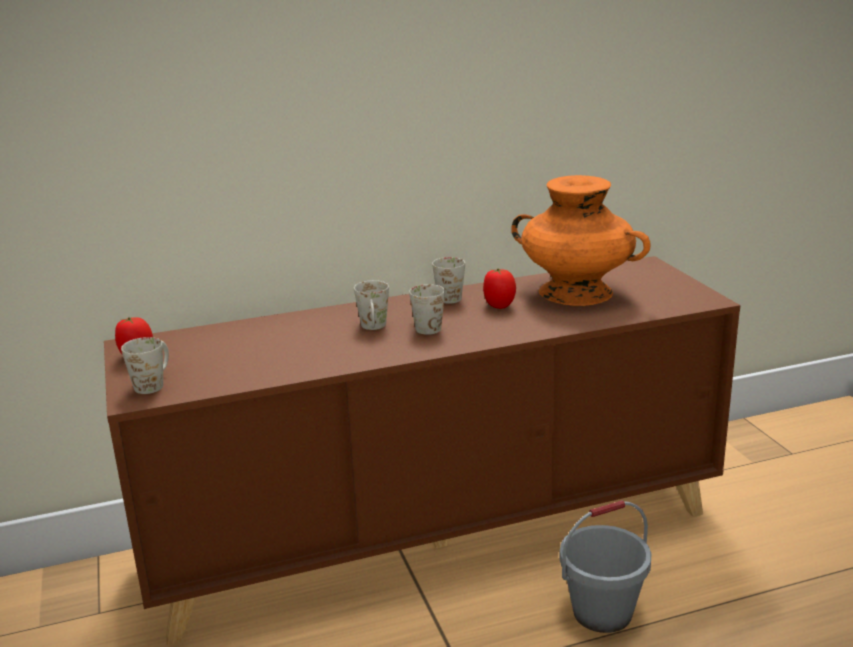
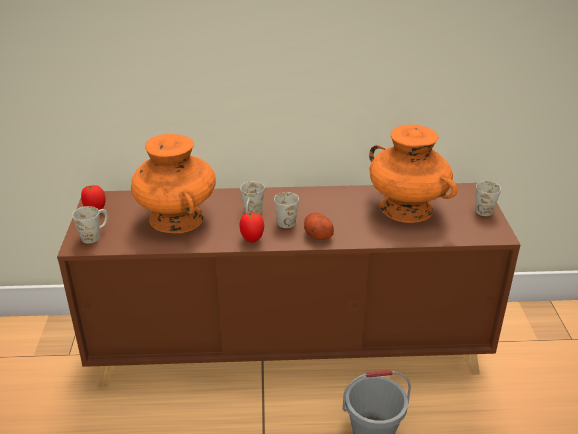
camera: 15 degrees right, 10 degrees up
(267, 347) = (176, 218): none -> orange vase
(452, 296) = (318, 195): white mug -> white mug (486, 209)
(478, 334) = (317, 234): none -> potato
(499, 306) = (345, 210): tomato -> tomato (252, 238)

